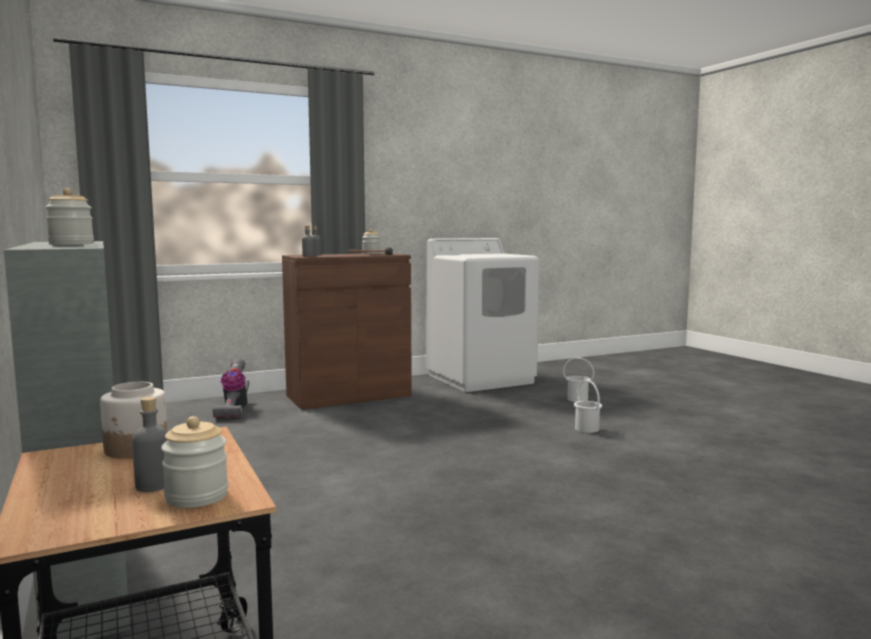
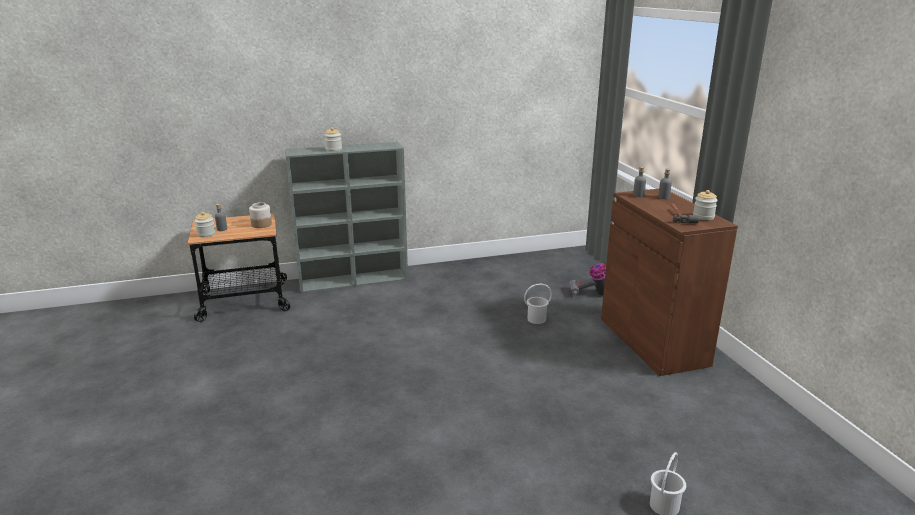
camera: 100 degrees right, 15 degrees up
(481, 379) = (766, 437): white washing machine -> none
(586, 429) = (526, 476): white bucket -> white bucket (536, 319)

